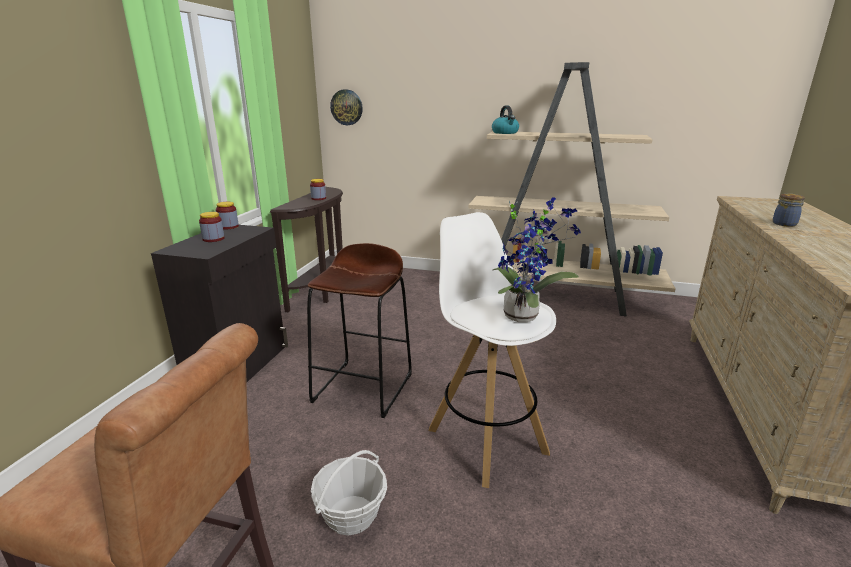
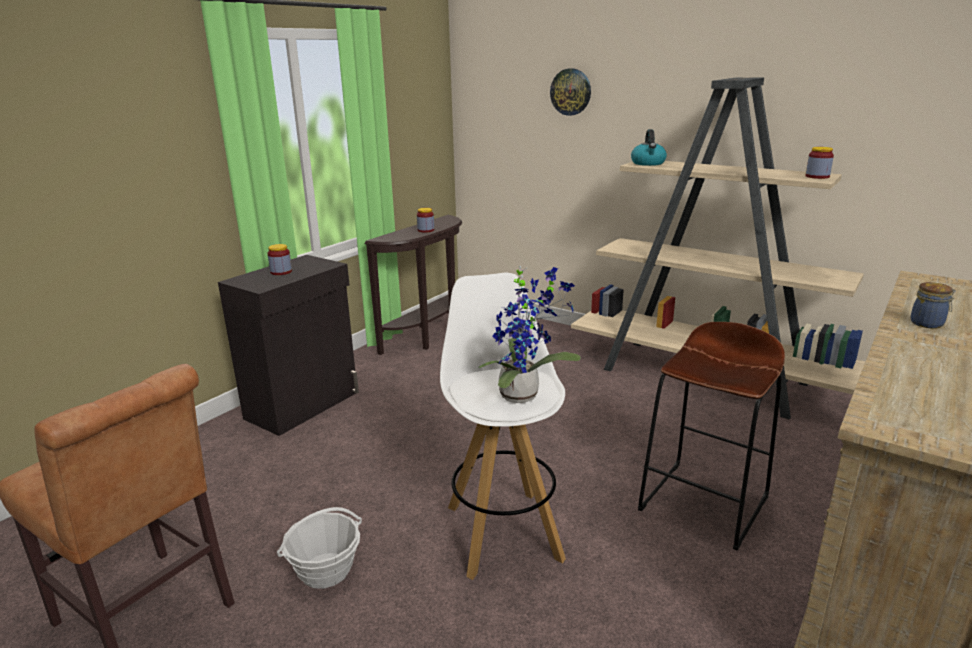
camera: 20 degrees right, 0 degrees up
(228, 227) = (306, 259): jar -> jar (817, 176)
(346, 107) = (482, 122): wall clock -> wall clock (570, 92)
(363, 387) = (409, 450): brown stool -> brown stool (704, 503)

